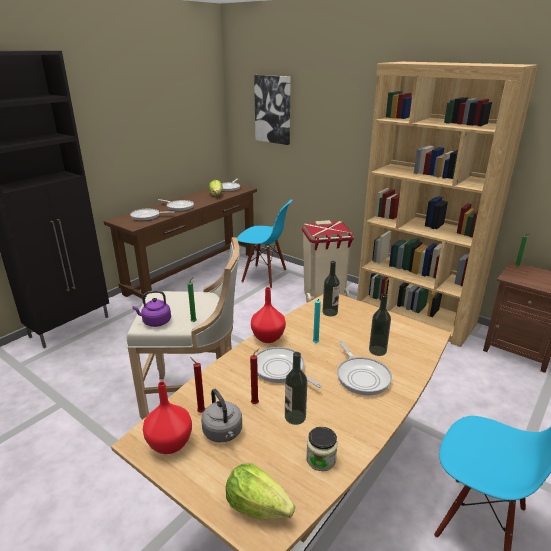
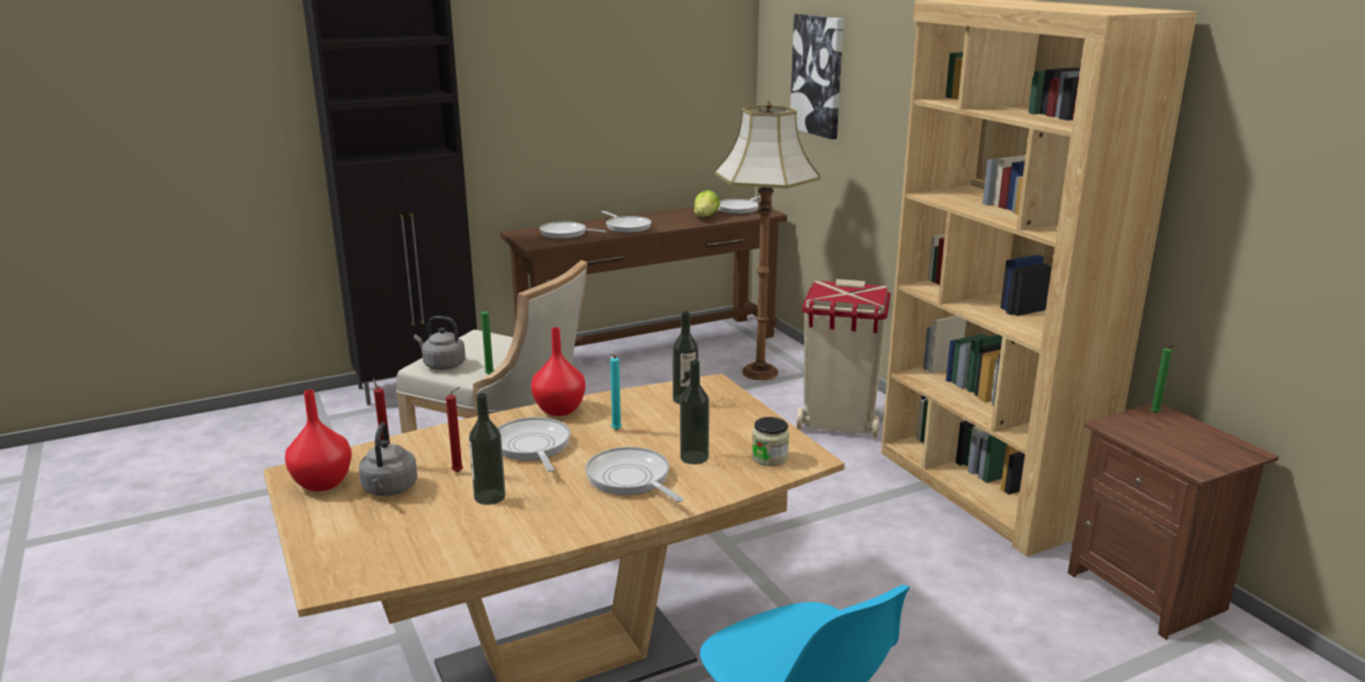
camera: 25 degrees right, 5 degrees down
(155, 322) = (442, 365): purple kettle -> grey kettle
(257, 506) = (350, 560): lettuce -> none
(264, 276) = (761, 373): blue chair -> floor lamp
(321, 459) = (469, 542): jar -> jar (769, 458)
(361, 376) = (631, 479): frying pan -> frying pan turned 135 degrees clockwise

